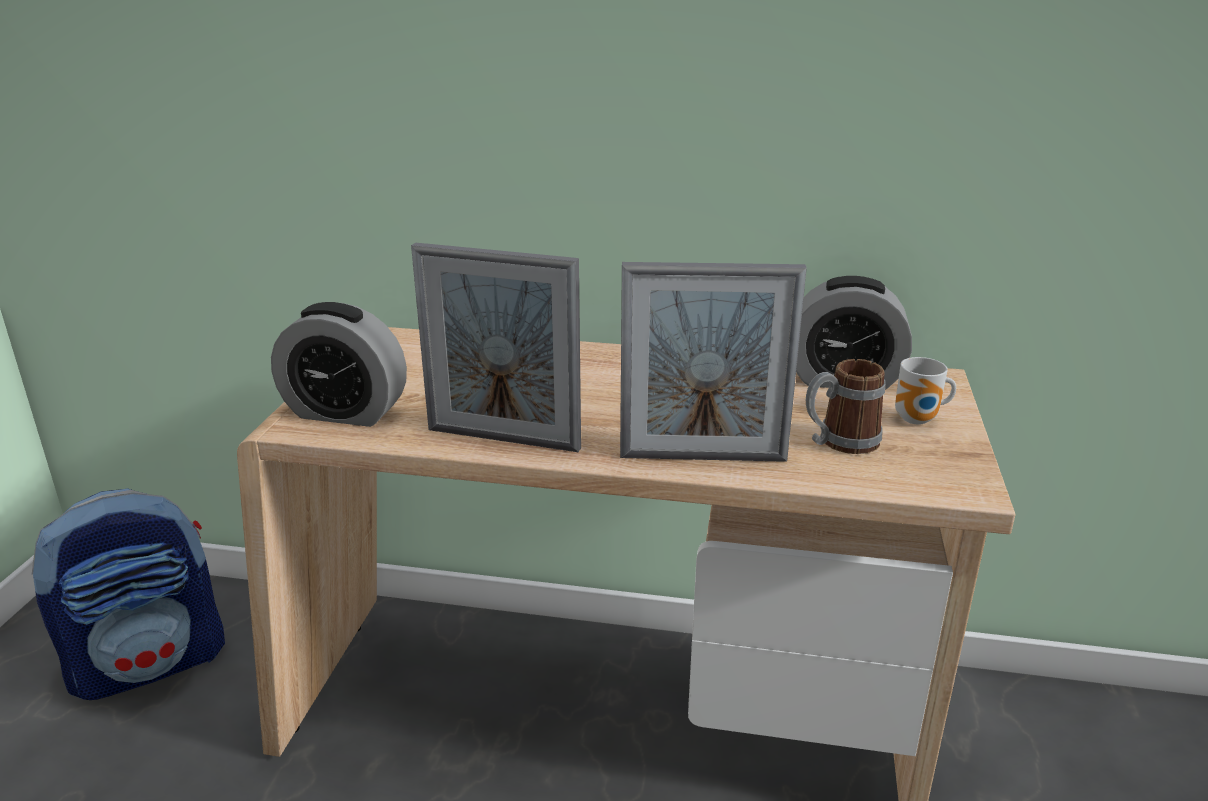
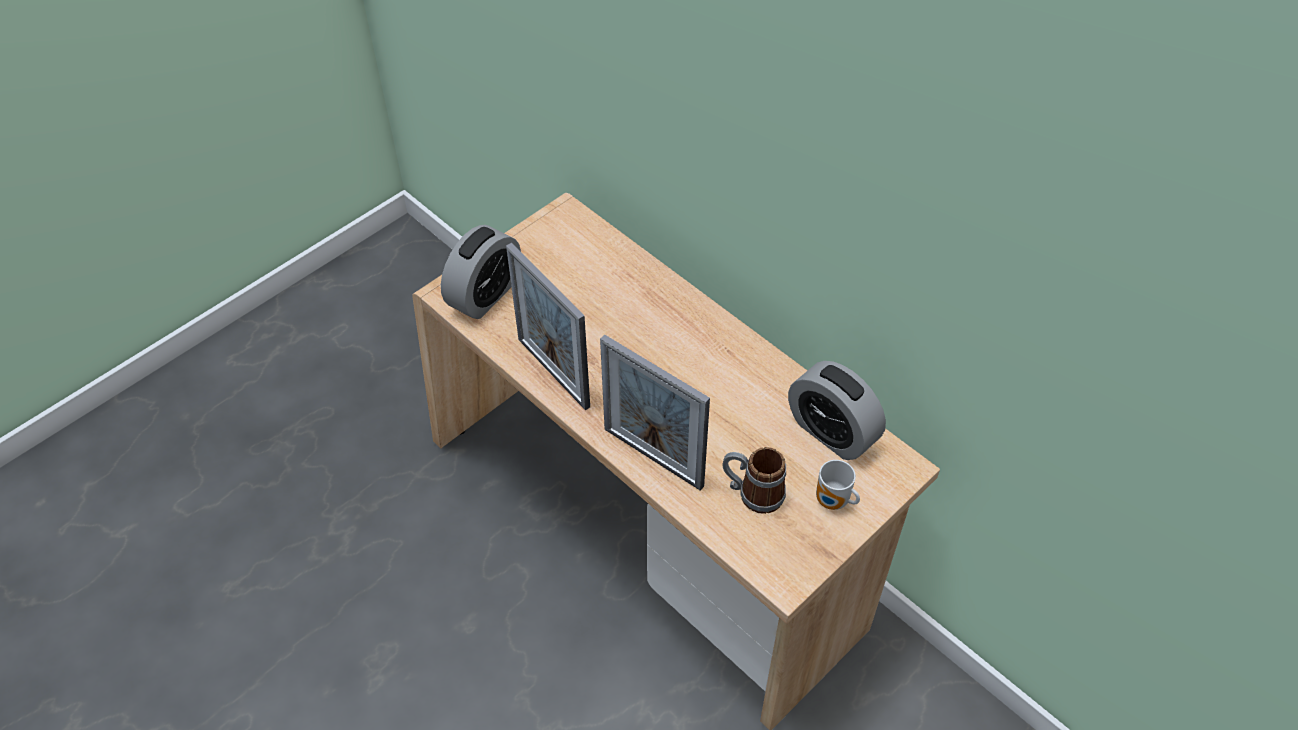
camera: 35 degrees right, 25 degrees up
(151, 662) = (409, 332): backpack -> none
(345, 412) = (485, 295): alarm clock -> alarm clock turned 105 degrees counterclockwise

